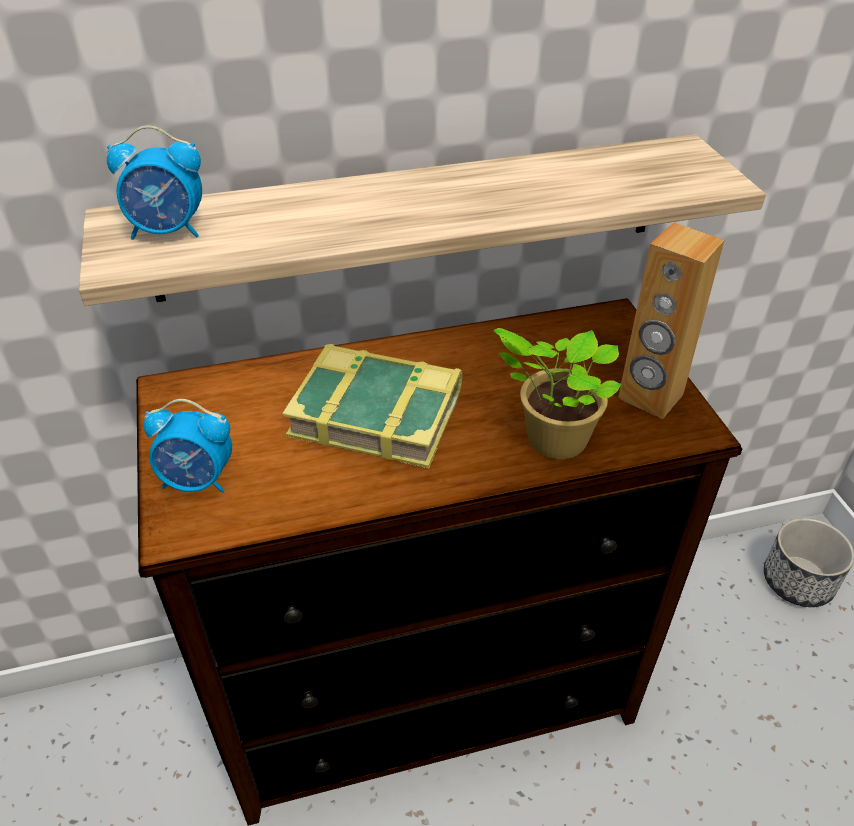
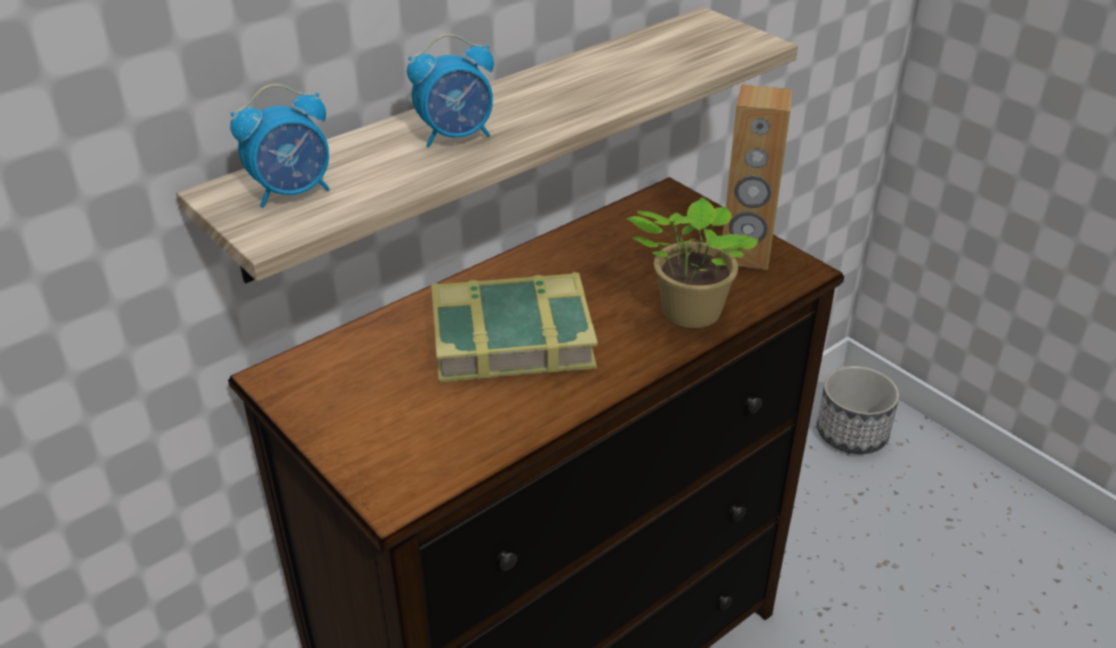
camera: 25 degrees left, 5 degrees down
(198, 481) = (380, 448): alarm clock -> alarm clock (456, 136)

